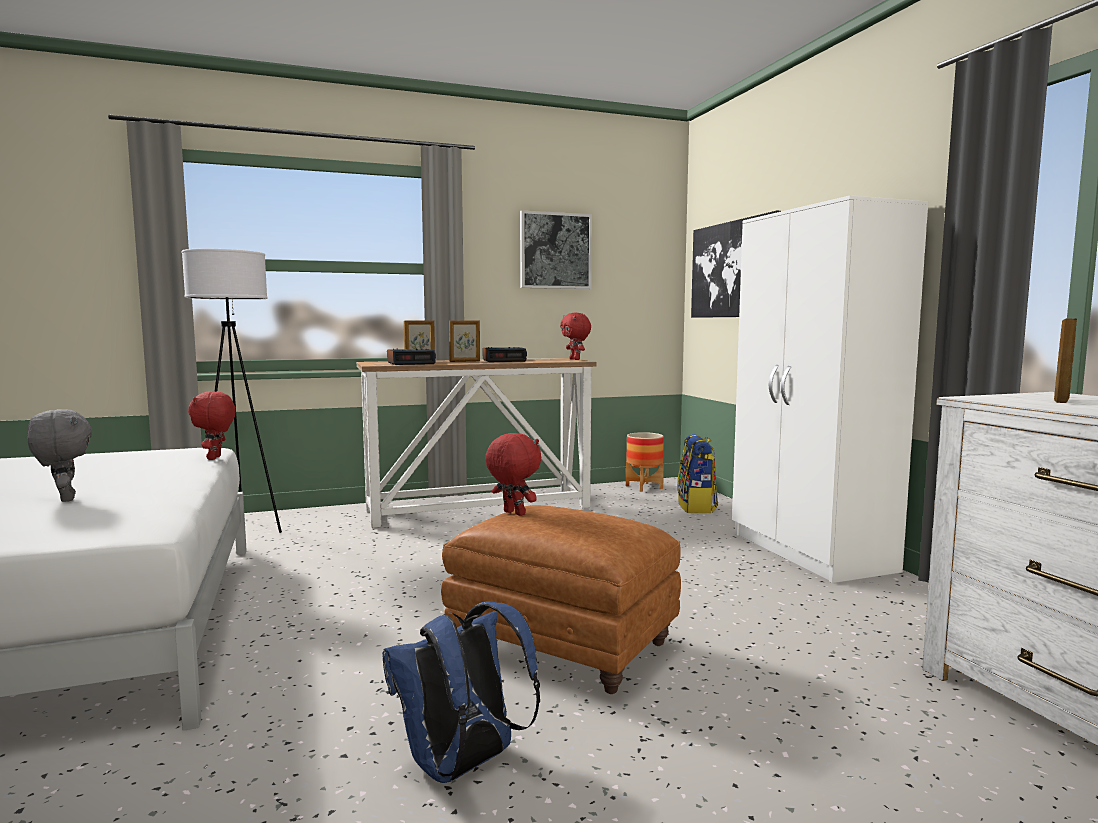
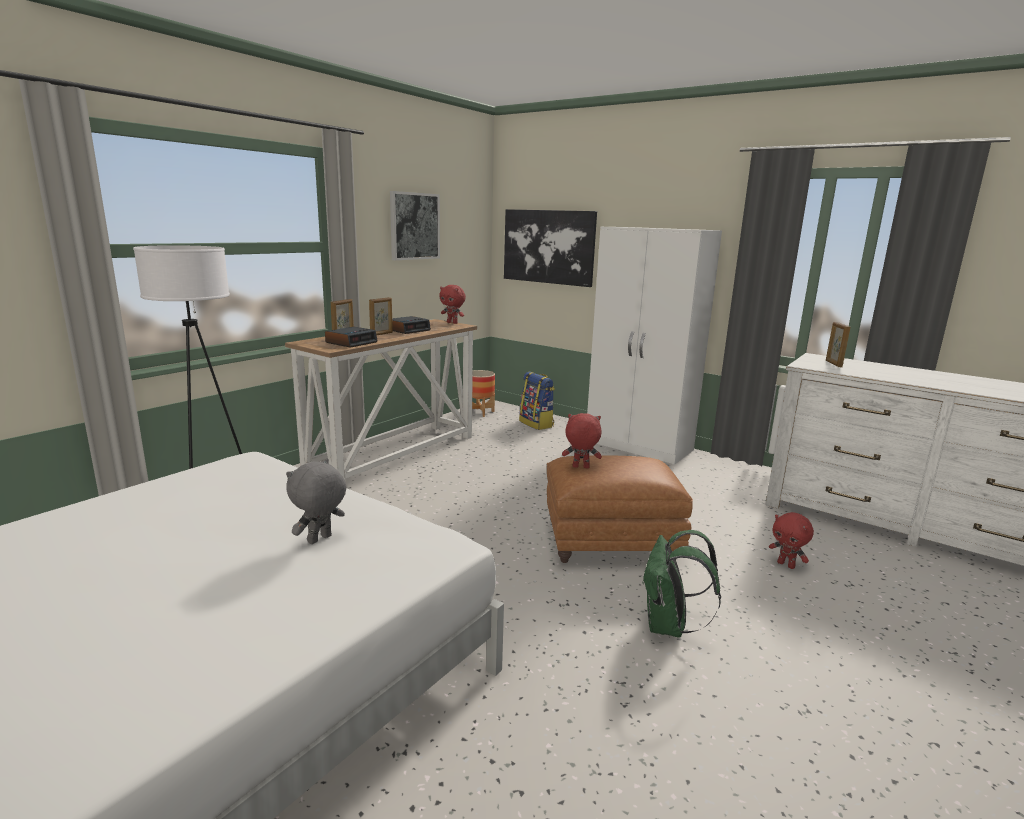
camera: 35 degrees left, 10 degrees up
(65, 499) = (320, 540): grey plush toy -> grey plush toy turned 75 degrees counterclockwise
(215, 458) = (291, 466): red plush toy -> red plush toy (786, 565)
(462, 766) = (669, 626): blue backpack -> green backpack

